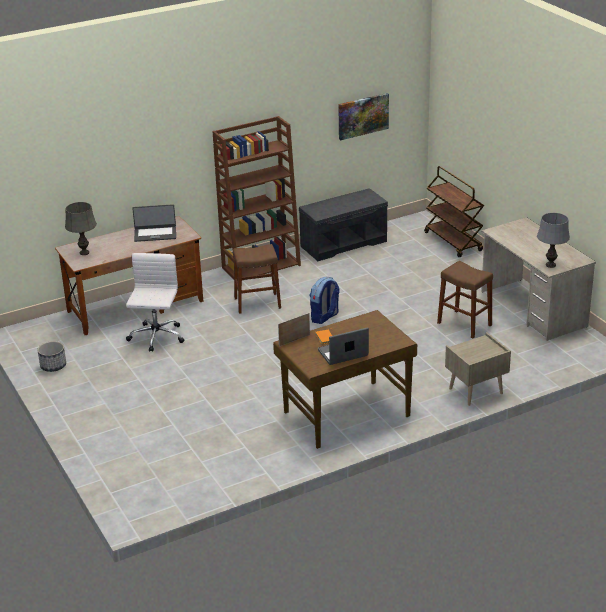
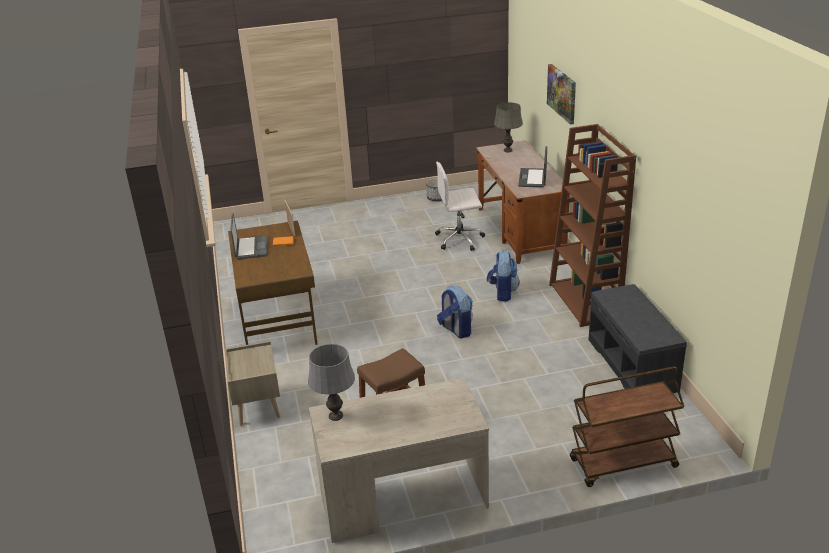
camera: 105 degrees right, 0 degrees up
(156, 337) = (460, 239): white office chair -> white office chair turned 150 degrees clockwise
(257, 303) = (502, 293): brown stool -> backpack
(363, 116) = (700, 238): picture -> picture (562, 93)

